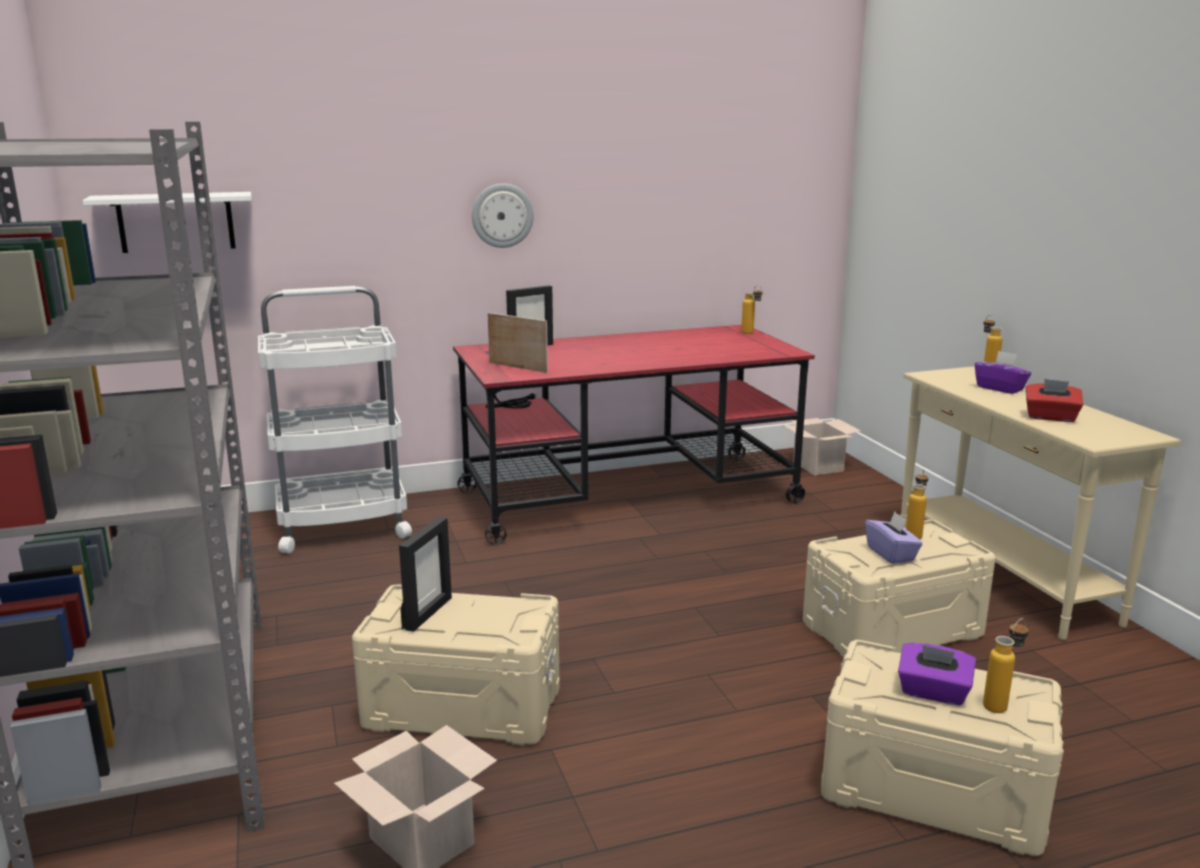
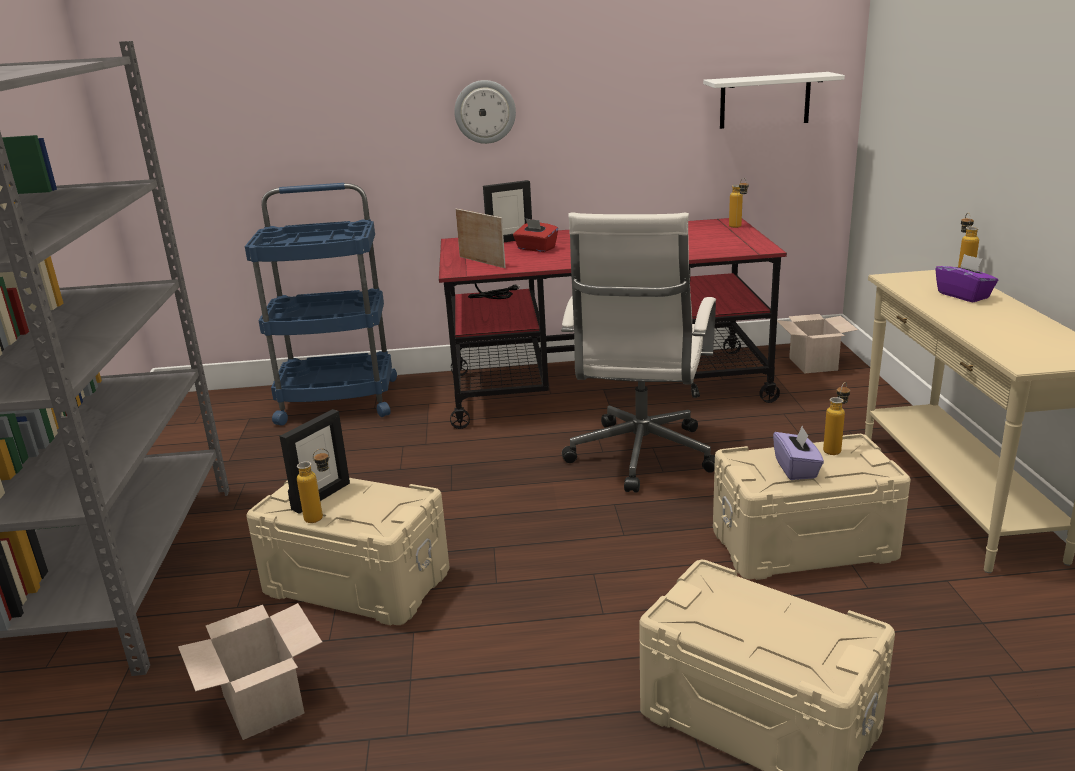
camera: 15 degrees right, 5 degrees up
(176, 222) = (187, 126): white shelf -> white shelf (764, 100)
(342, 525) = (337, 402): white cart -> blue cart
(698, 562) = (640, 459): none -> white office chair
(933, 692) = (750, 624): purple tissue box -> none
(1000, 704) = (816, 645): bottle -> bottle (321, 517)
(1050, 417) = (996, 332): red tissue box -> red tissue box (536, 249)

